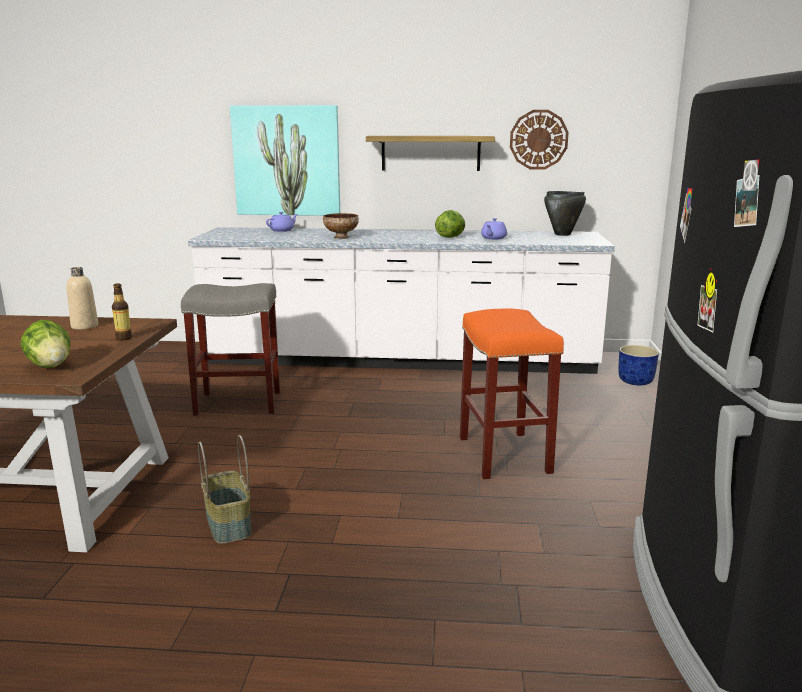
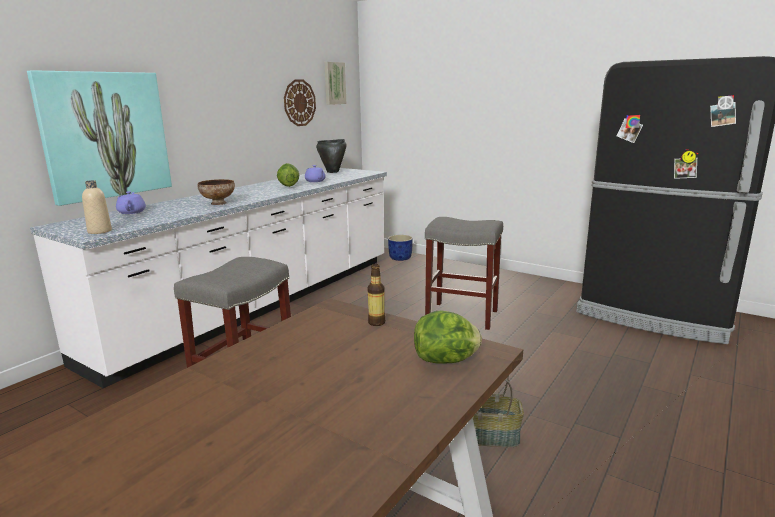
camera: 60 degrees left, 0 degrees up
(84, 326) = (298, 338): beige bottle -> beige bottle (100, 231)
(430, 153) = (234, 117): shelf -> none
(505, 455) = (463, 315): orange stool -> grey stool
(613, 114) = (334, 83): none -> picture

